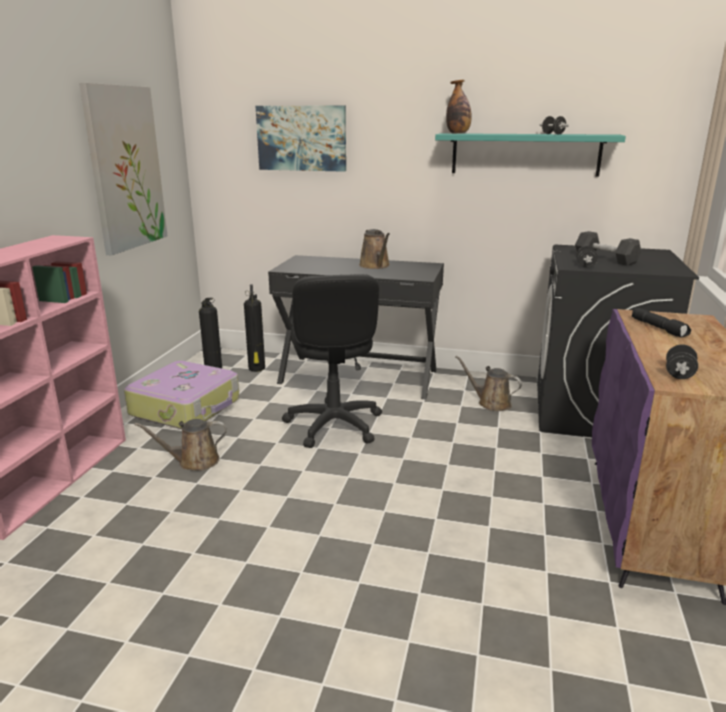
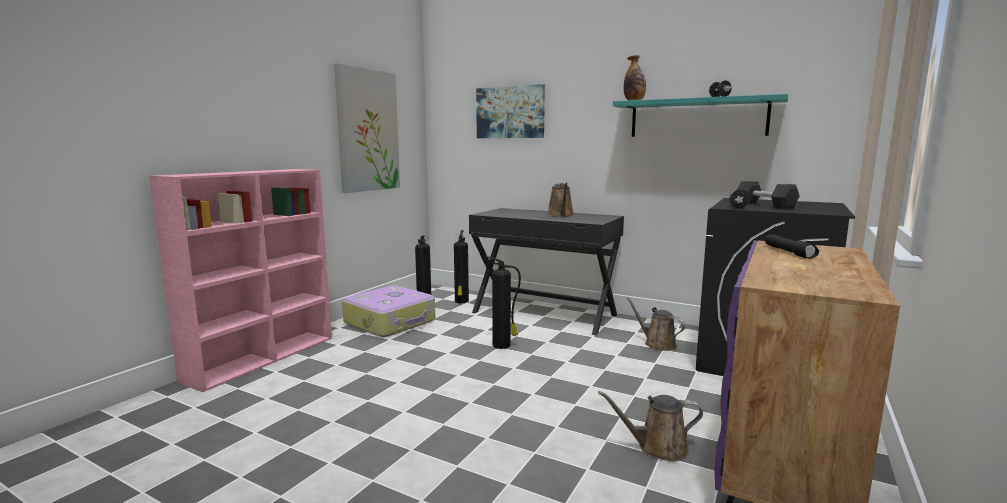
camera: 15 degrees right, 10 degrees down
(194, 462) = (373, 358): brown watering can -> brown watering can (657, 448)
(333, 425) = (502, 345): black office chair -> fire extinguisher
(679, 374) = (779, 279): black dumbbell -> none

